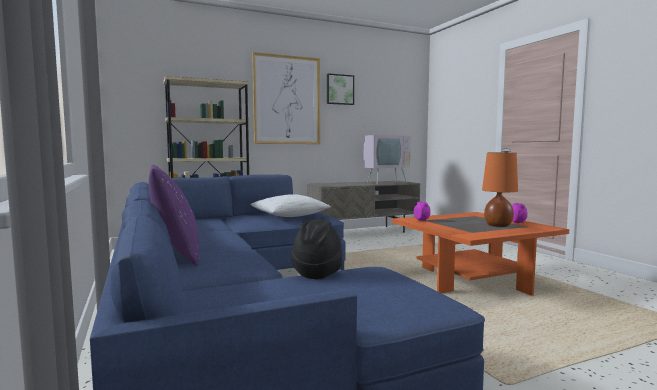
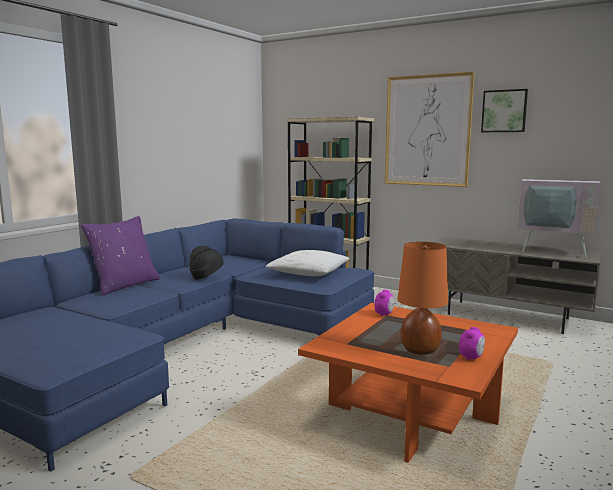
camera: 55 degrees right, 5 degrees up
(317, 273) = (107, 323): black hat -> black hat (206, 277)

